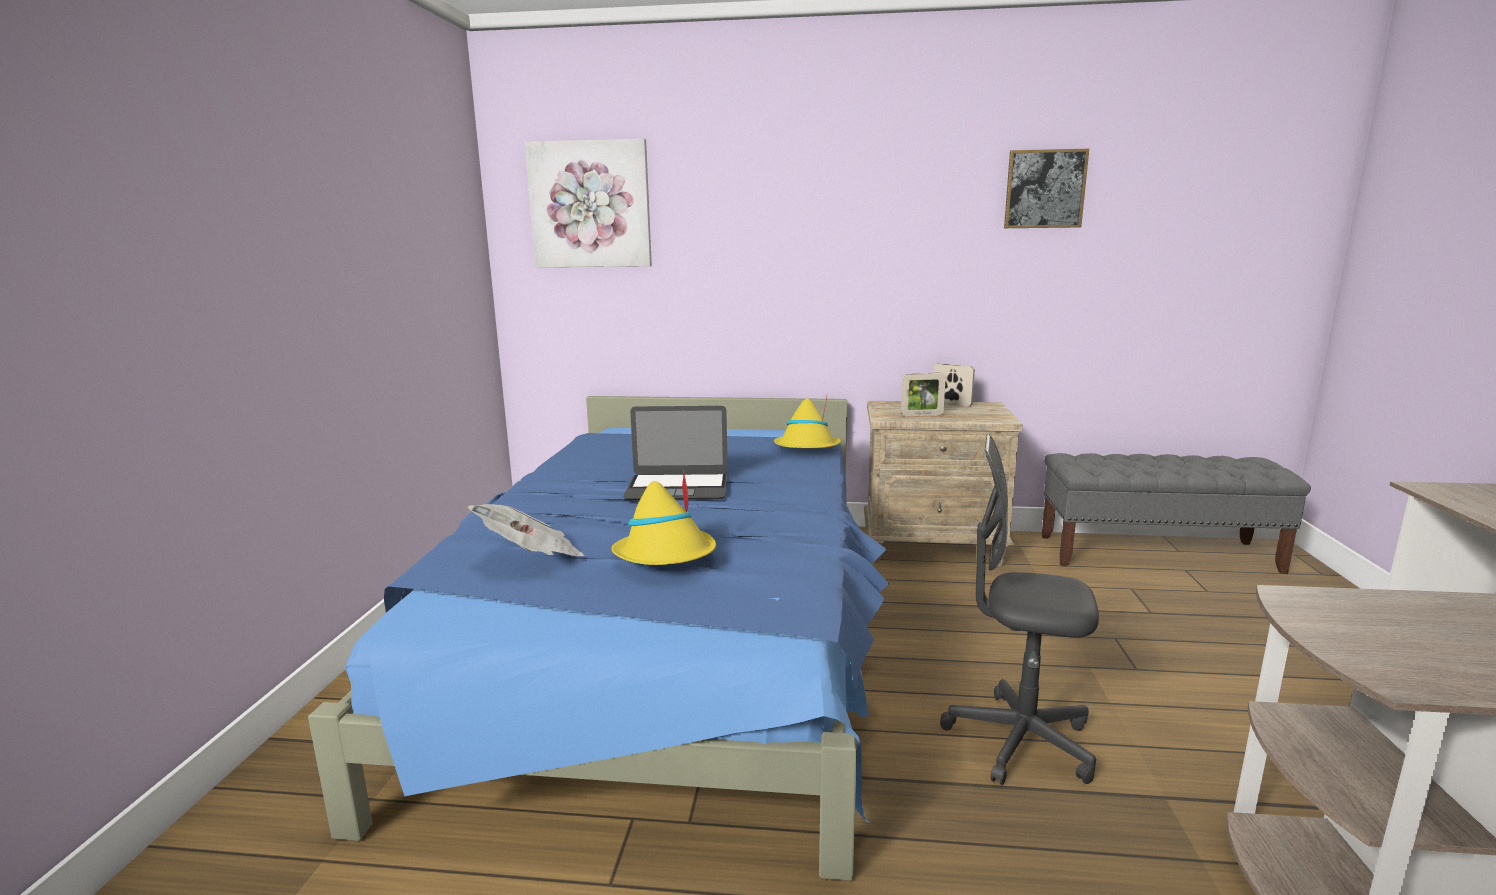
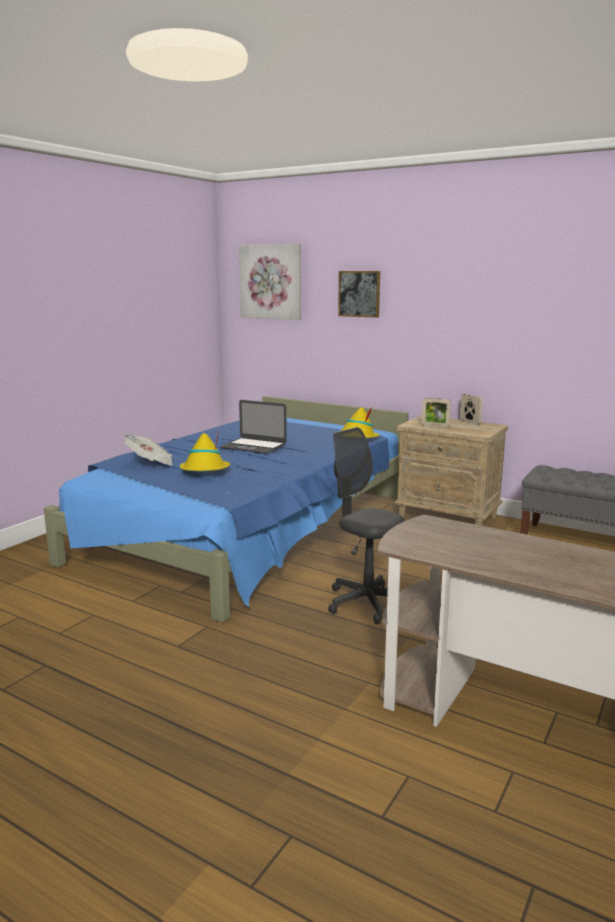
camera: 25 degrees right, 0 degrees up
(1045, 189) = (540, 279): picture -> picture (359, 294)

